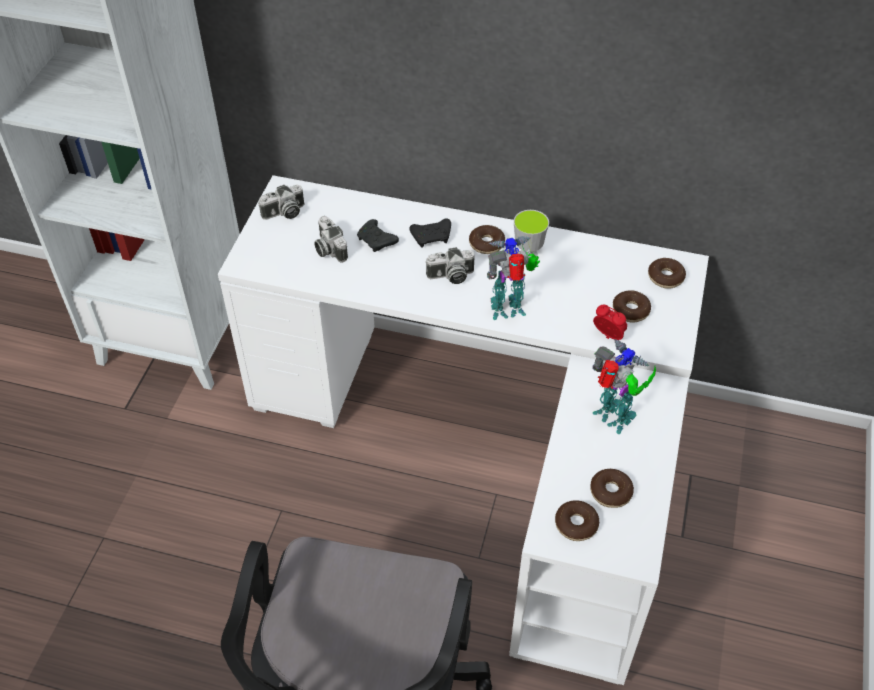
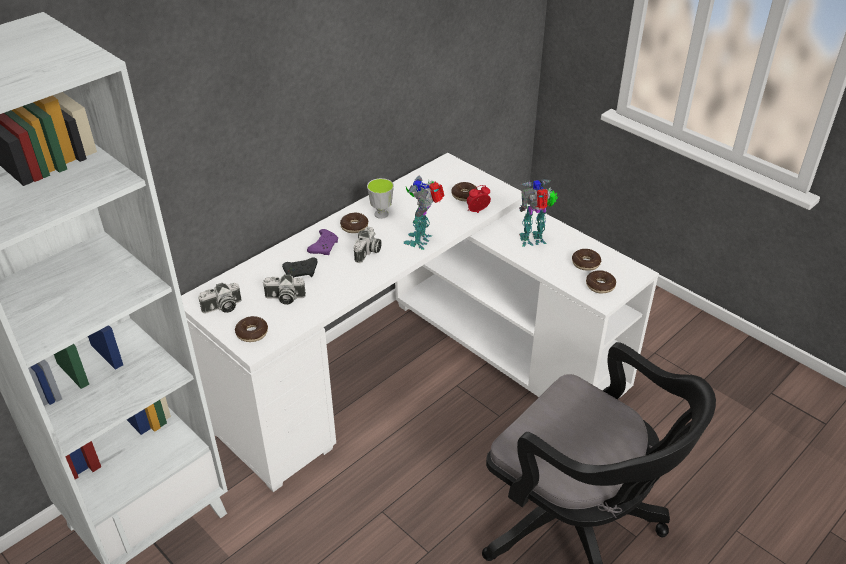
camera: 60 degrees left, 10 degrees down
(284, 213) = (222, 308): camera -> camera turned 60 degrees clockwise
(432, 237) = (324, 247): black game controller -> purple game controller
(665, 277) = (450, 173): donut -> donut (252, 333)

